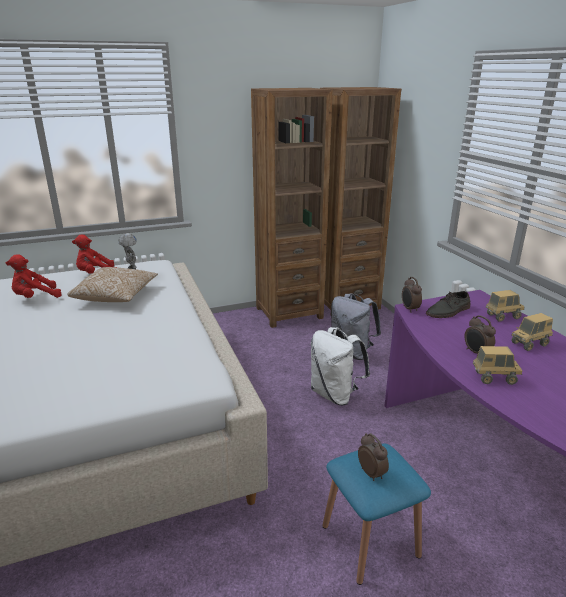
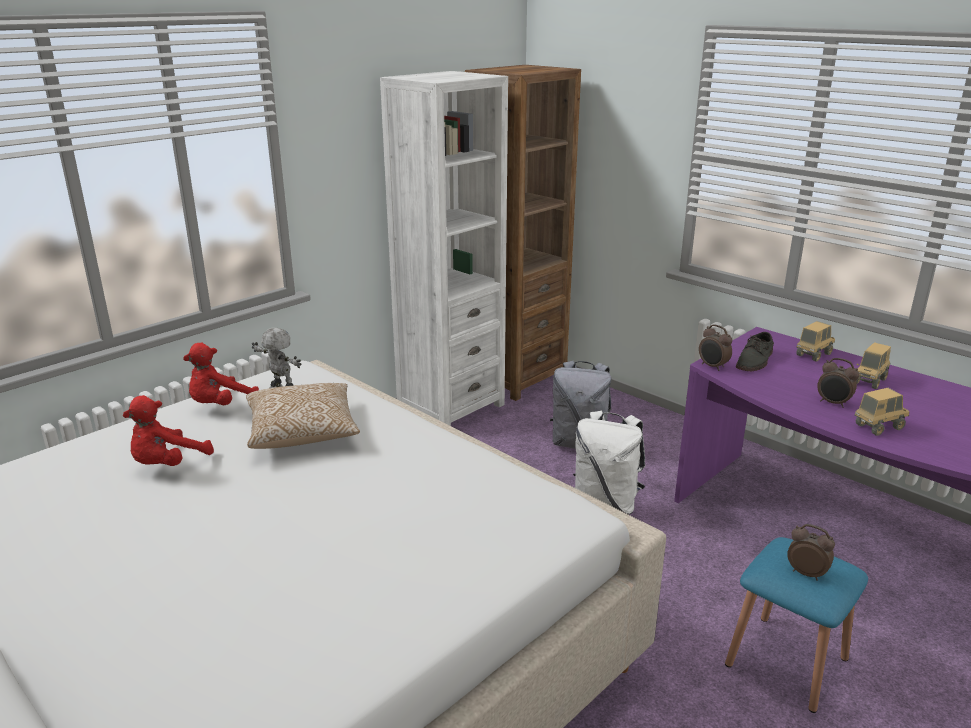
camera: 25 degrees left, 0 degrees up
(289, 313) = (451, 407): brown bookcase -> white bookcase

